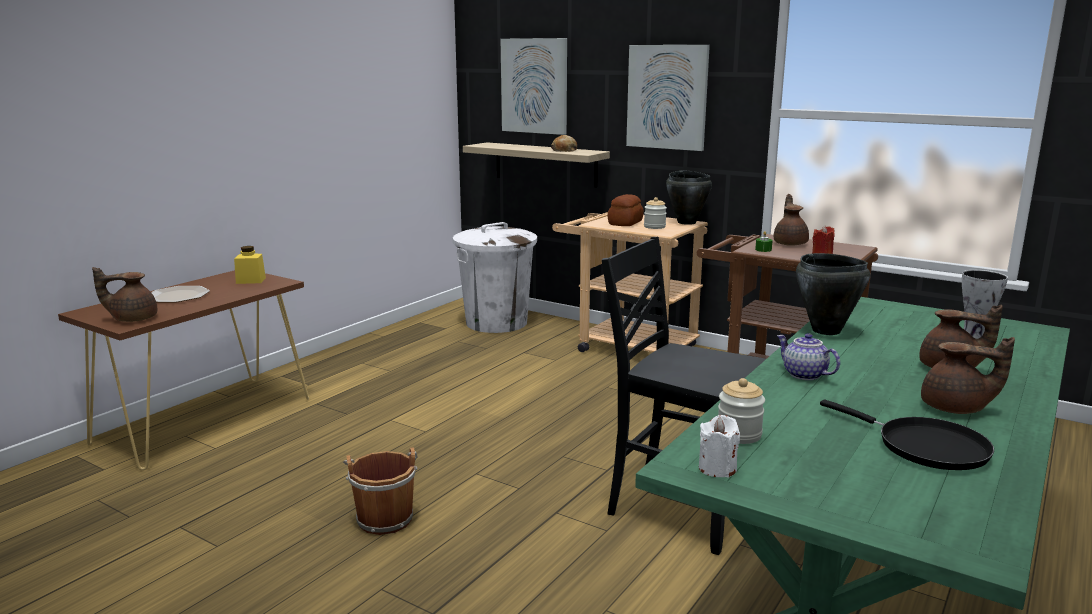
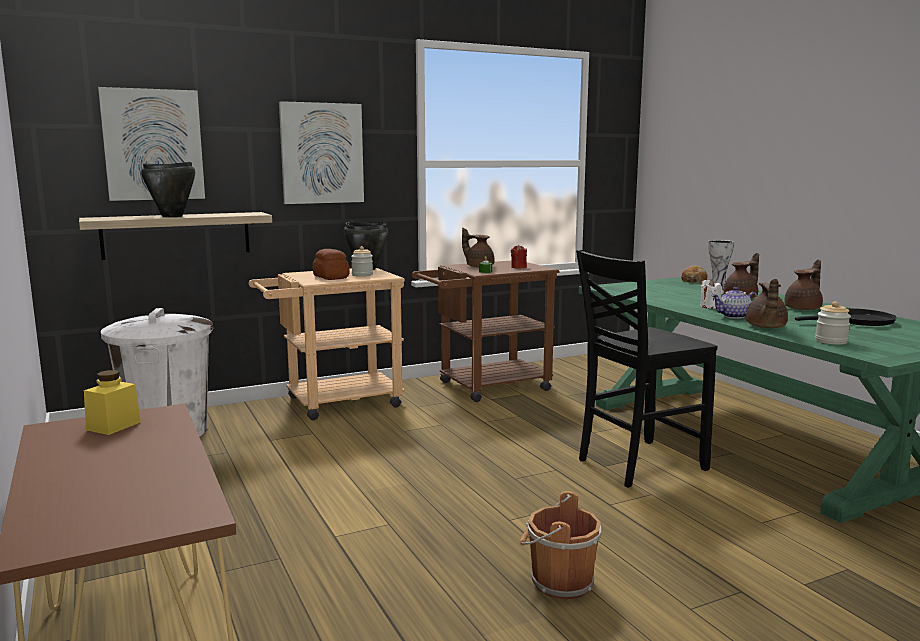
camera: 60 degrees left, 5 degrees down
(133, 318) = (167, 509): brown teapot -> brown teapot (765, 327)
(178, 296) = (94, 472): plate -> none
(564, 150) = (222, 214): bread -> bread (693, 281)
(717, 468) = (884, 352): white candle -> white candle (709, 306)
(826, 331) = (654, 300): black cooking pot -> black cooking pot (172, 216)

